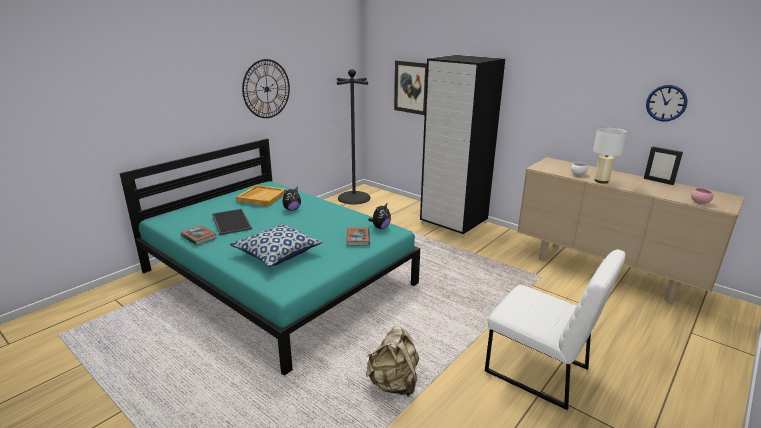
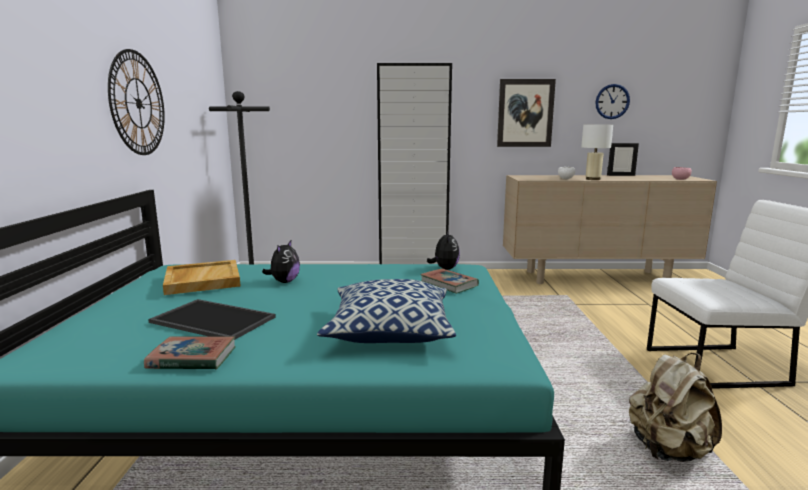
camera: 40 degrees left, 10 degrees down
(411, 87) = (315, 119): picture -> picture (525, 113)

